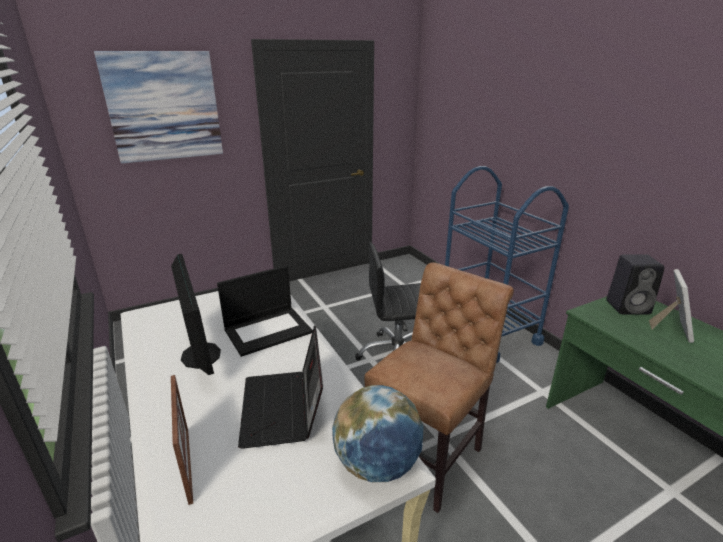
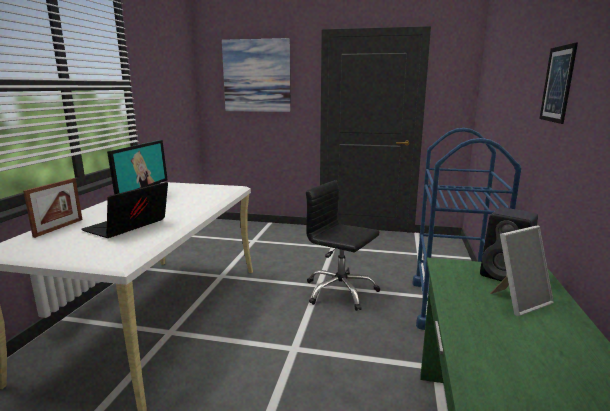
camera: 40 degrees right, 10 degrees down
(268, 330) = (191, 202): laptop -> none
(377, 464) = (111, 257): globe -> none
(429, 453) = (272, 352): brown chair -> none
(617, 138) = (557, 84): none -> picture

